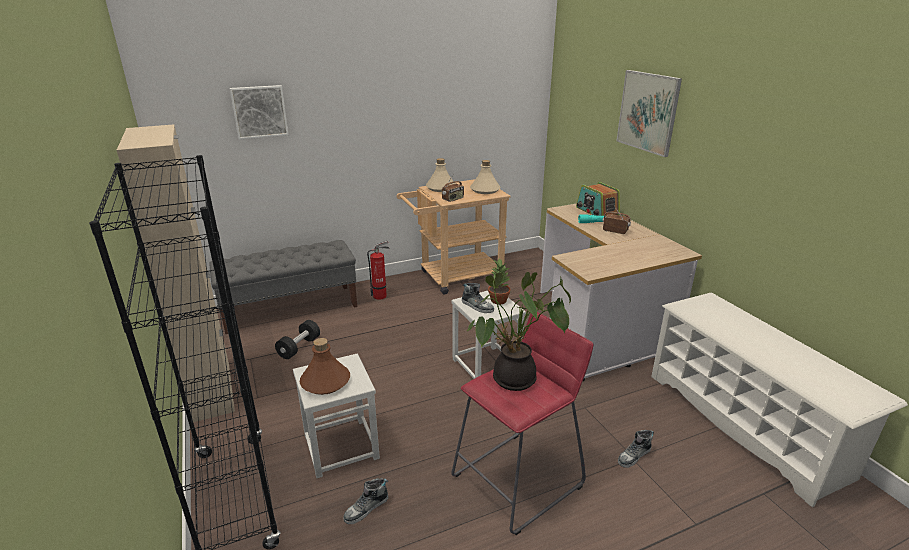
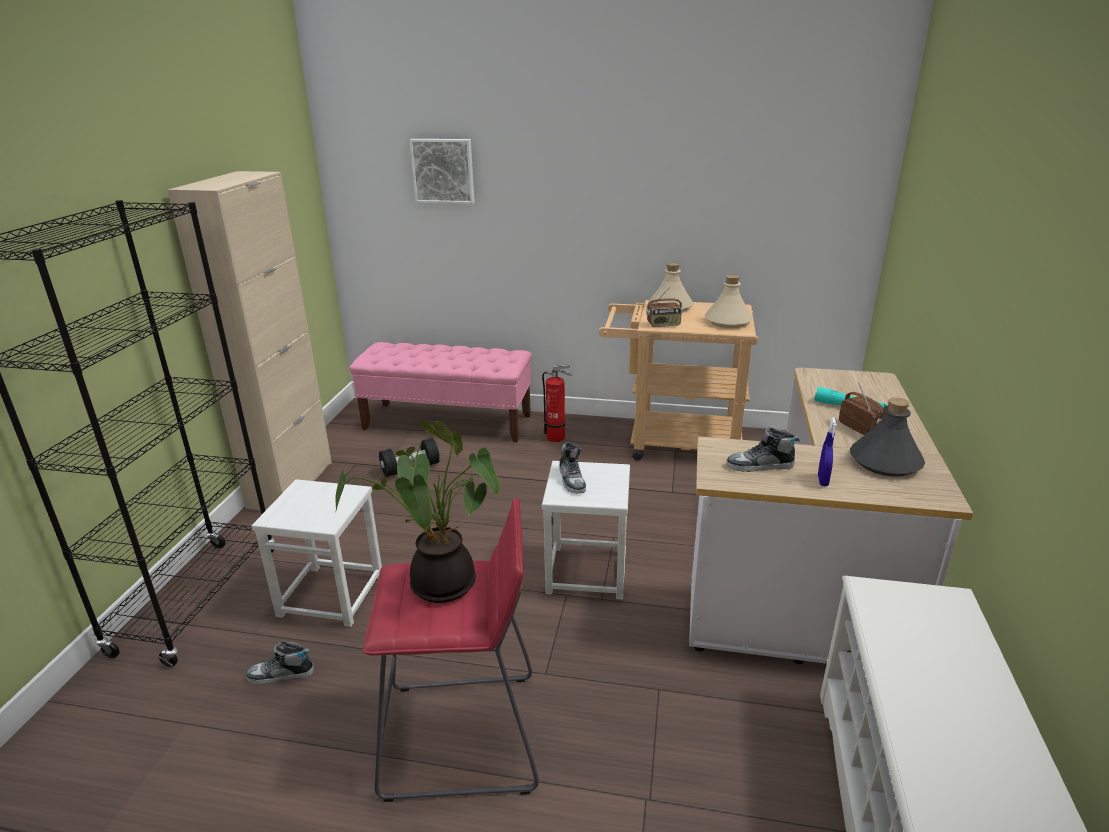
camera: 35 degrees right, 0 degrees up
(290, 308) = (448, 422): grey bench -> pink bench
(326, 382) = (303, 505): brown bottle -> none
(498, 300) = (609, 481): potted plant -> none
(596, 211) = (875, 391): radio -> none
(633, 259) = (822, 481): none -> blue spray bottle
(634, 456) = (652, 796): shoe -> shoe (760, 466)
(645, 244) = (885, 462): none -> grey bottle
(648, 112) = (974, 225): picture -> none

